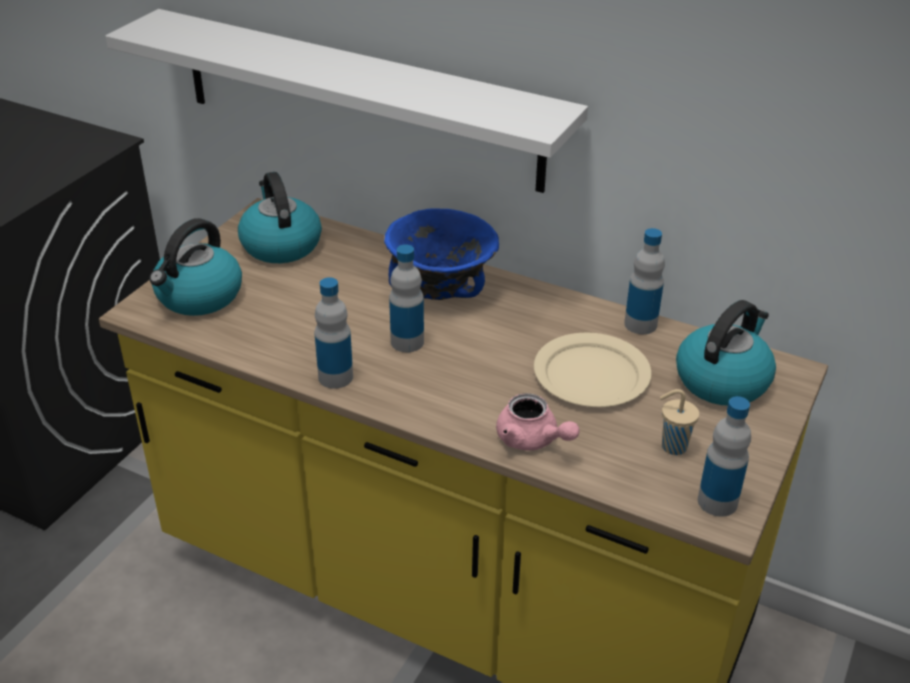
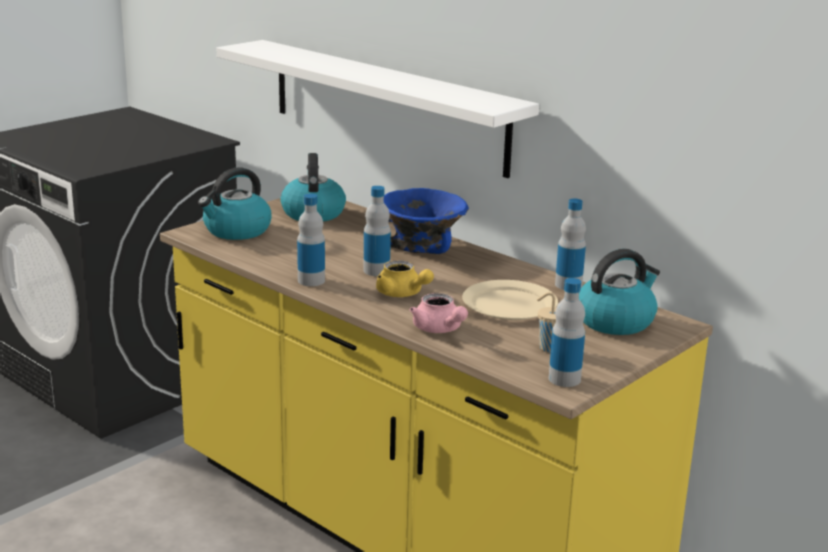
camera: 15 degrees right, 15 degrees down
(458, 380) = (402, 294): none -> yellow teapot

